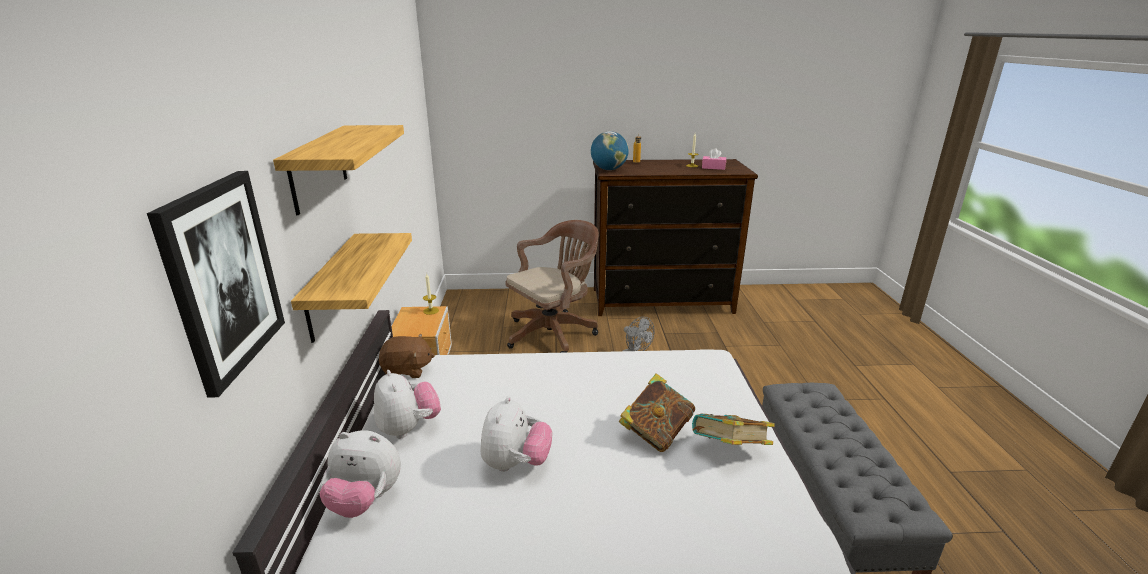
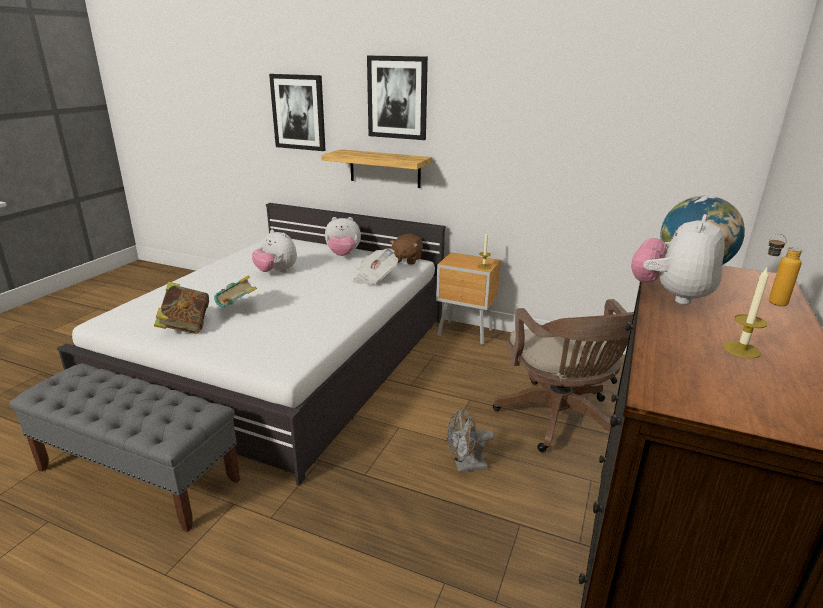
camera: 115 degrees right, 0 degrees up
(318, 167) = (397, 98): shelf -> picture
(365, 500) = (300, 245): plush toy -> plush toy (671, 296)
(488, 374) = (374, 278): none -> newspaper
(713, 167) = (718, 370): pink tissue box -> none

